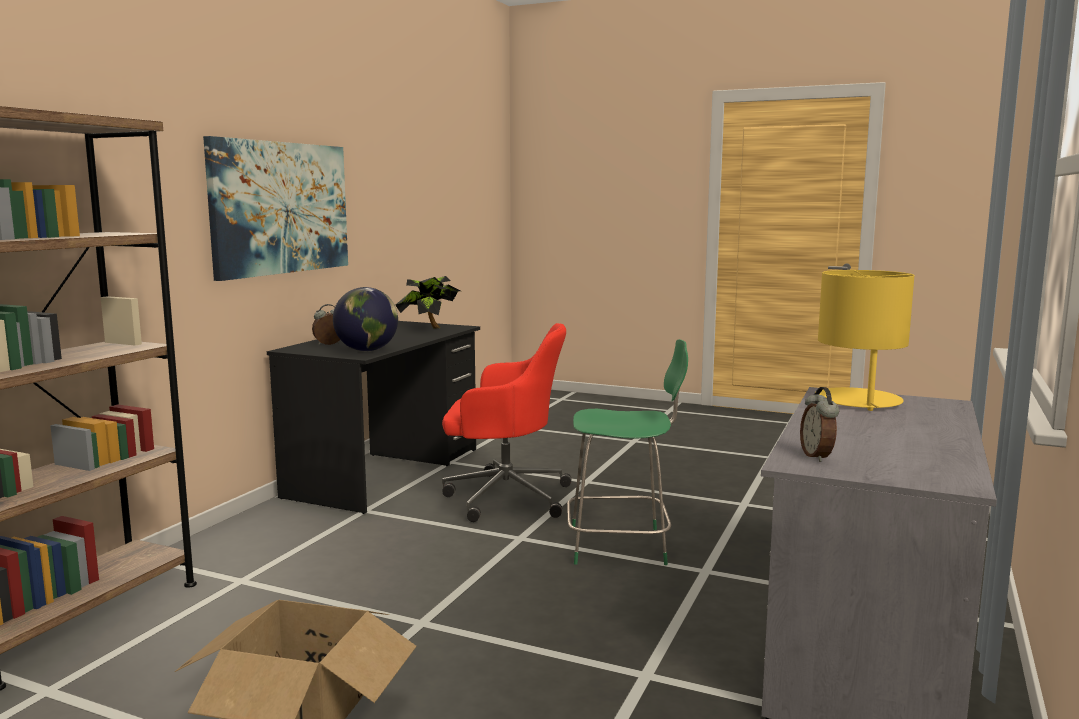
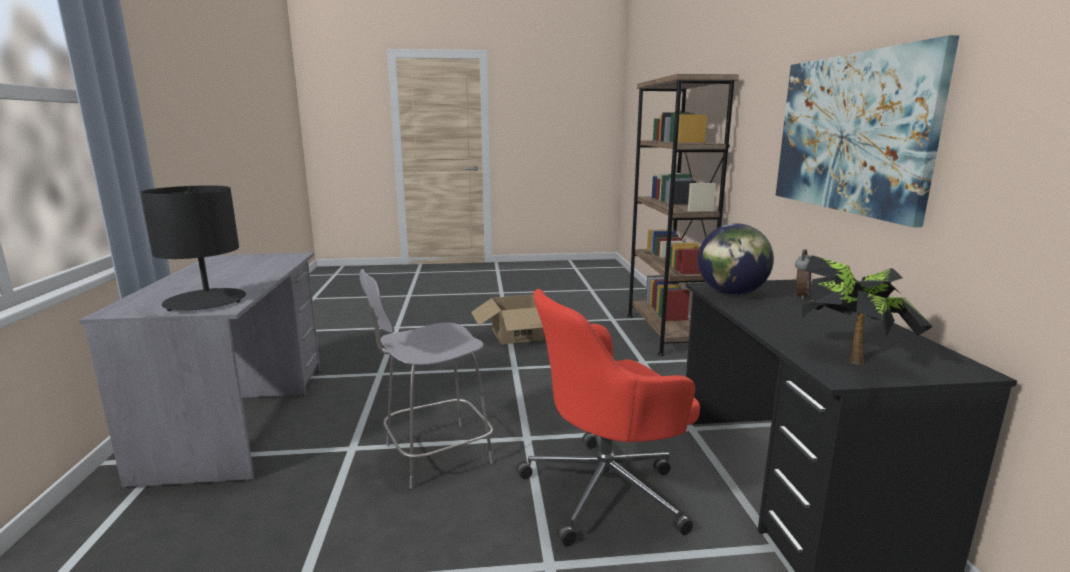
camera: 150 degrees right, 5 degrees up
(622, 546) = (434, 455): green chair -> grey chair
(817, 456) = (280, 259): alarm clock -> none
(858, 401) = (205, 301): yellow table lamp -> black table lamp

